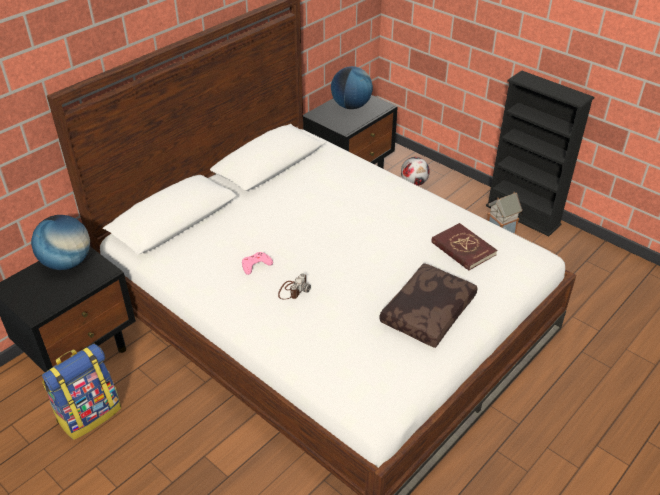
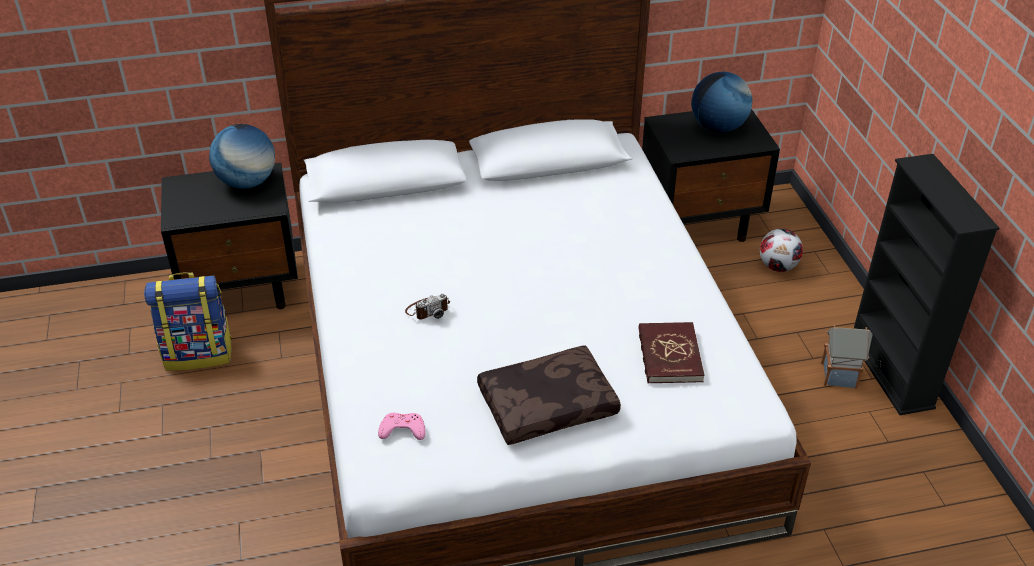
camera: 35 degrees right, 0 degrees up
(256, 265) = (418, 266): pink game controller -> pink game controller (402, 430)

